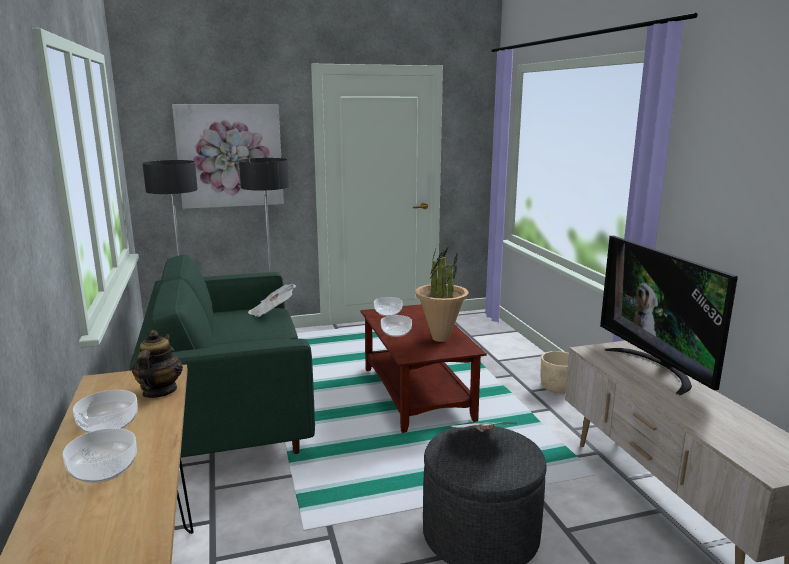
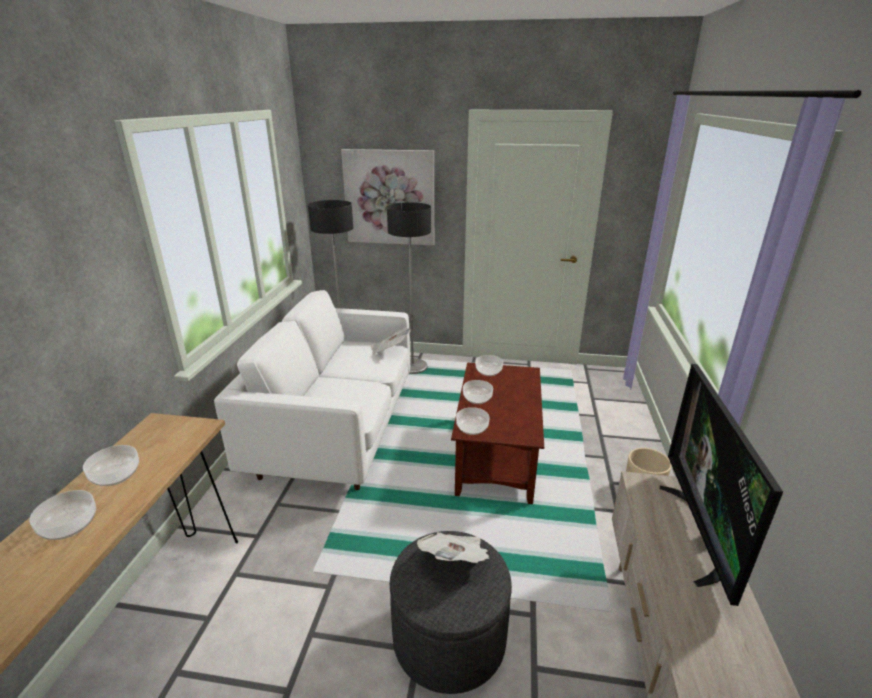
camera: 25 degrees right, 10 degrees up
(159, 391) = (178, 447): teapot -> none
(232, 411) = (337, 430): green sofa -> white sofa
(412, 353) = (472, 428): none -> bowl
(440, 338) = (513, 415): potted plant -> none

